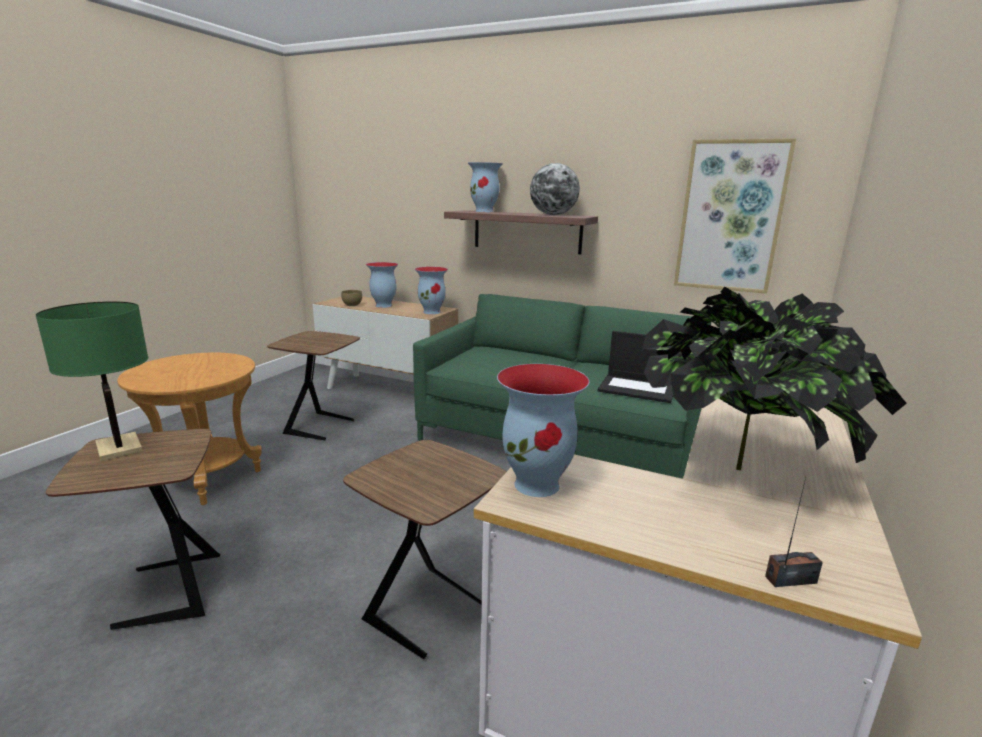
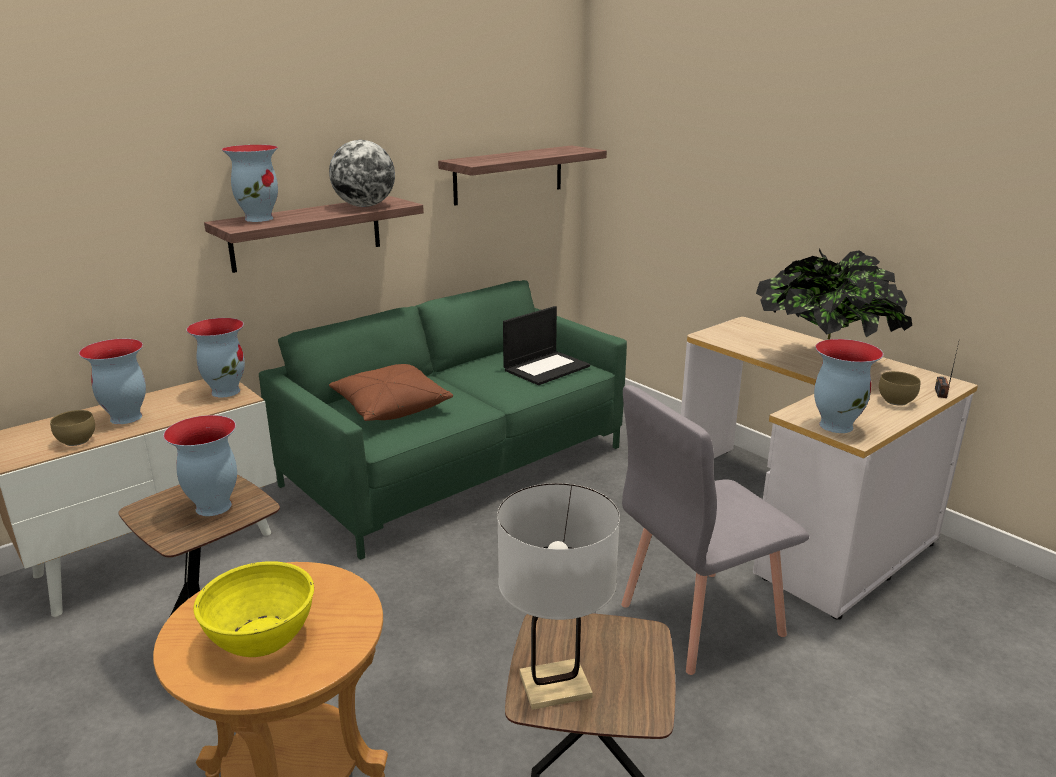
camera: 65 degrees left, 5 degrees up
(119, 448) = (555, 686): green table lamp -> white table lamp
(179, 369) = (261, 636): none -> yellow bowl
(316, 342) = (213, 507): none -> vase
(429, 612) = (699, 619): brown side table -> grey chair
(497, 359) = (390, 407): none -> brown pillow
(682, 531) = (896, 402): none -> brown bowl
(730, 217) = (509, 174): picture -> shelf

